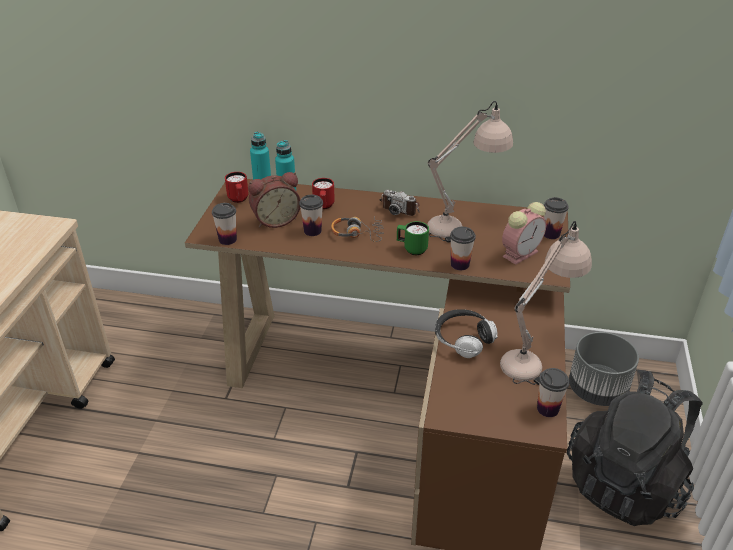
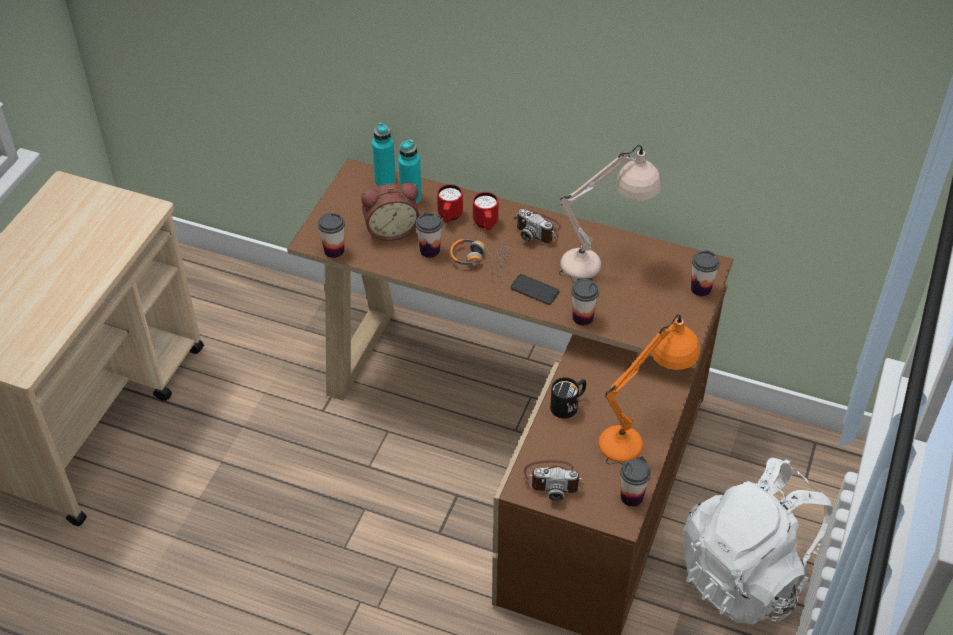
camera: 10 degrees right, 10 degrees up
(239, 200) = (355, 195): red mug -> red mug (486, 225)
(411, 249) = (534, 290): green mug -> phone
(463, 339) = (568, 405): headphones -> black mug
(470, 403) = (553, 480): none -> camera
(521, 253) = (656, 311): alarm clock -> none
(536, 356) = (641, 435): beige table lamp -> orange table lamp
(597, 390) = (756, 461): grey planter -> none
(627, 482) = (750, 574): black backpack -> white backpack

